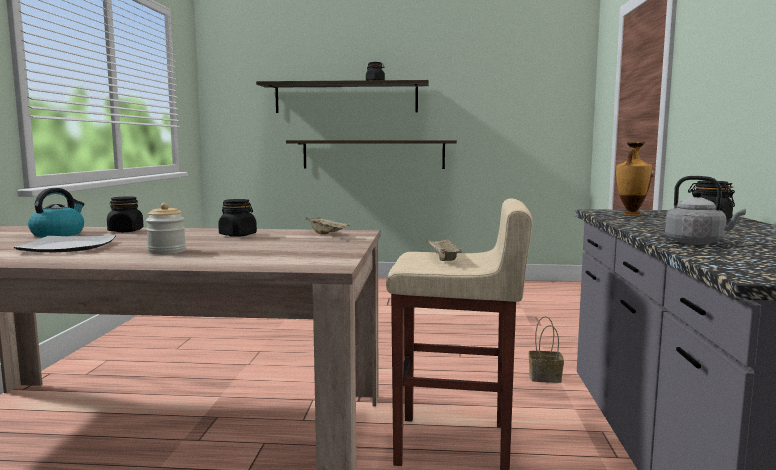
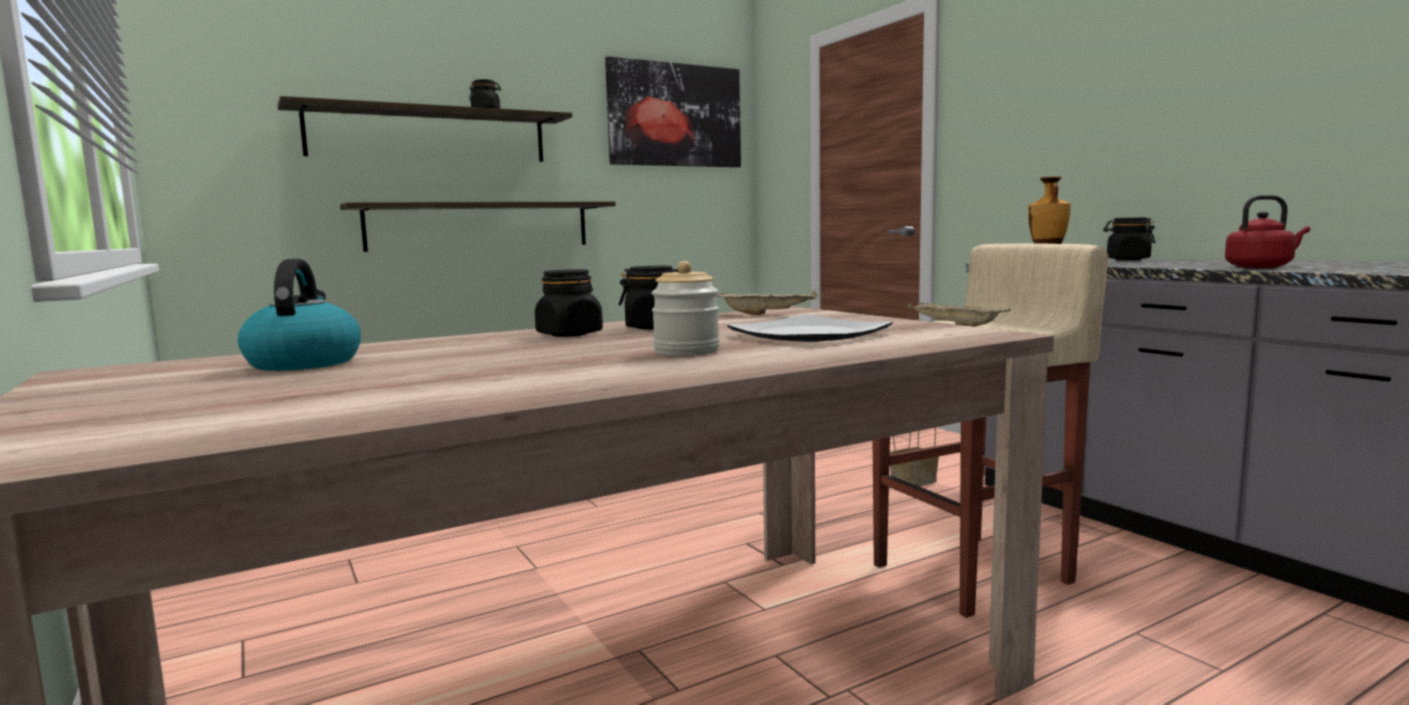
camera: 35 degrees left, 0 degrees up
(68, 247) = (467, 371): plate -> plate (807, 335)
(126, 231) = (421, 344): black jar -> black jar (570, 334)
(523, 75) = (675, 115): none -> picture
(697, 243) = (1261, 267): grey kettle -> red kettle

